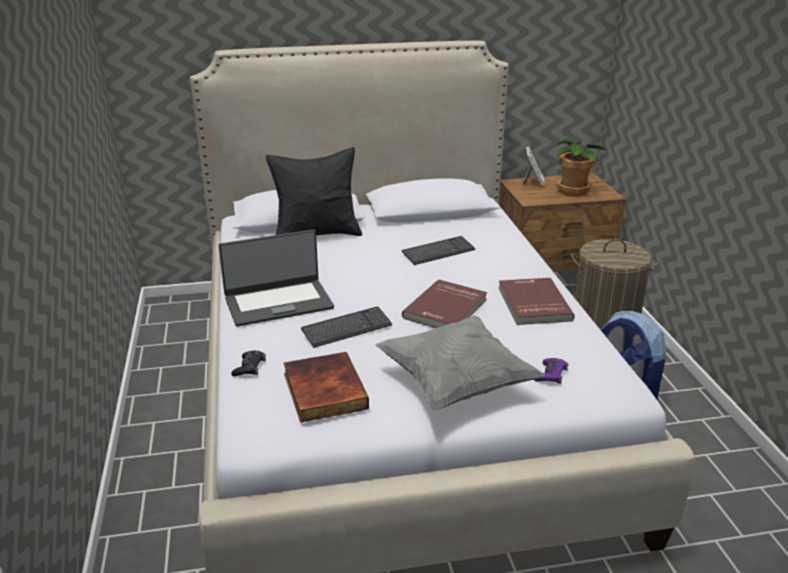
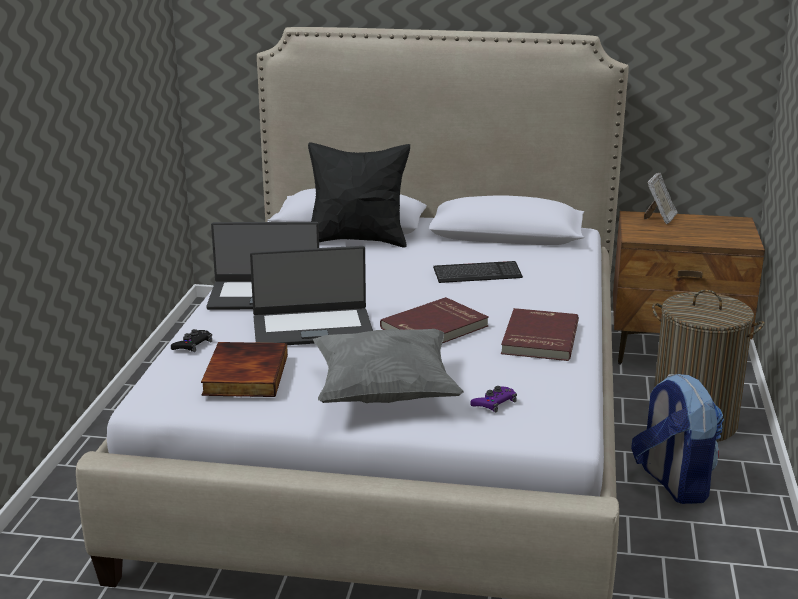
camera: 20 degrees right, 5 degrees down
(346, 329) = (312, 327): keyboard -> laptop
(573, 190) = (704, 233): potted plant -> none

